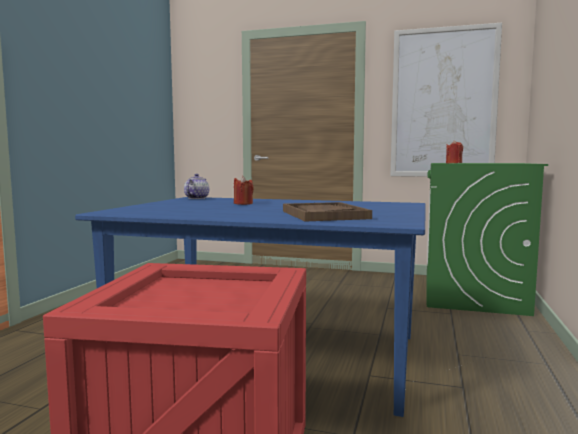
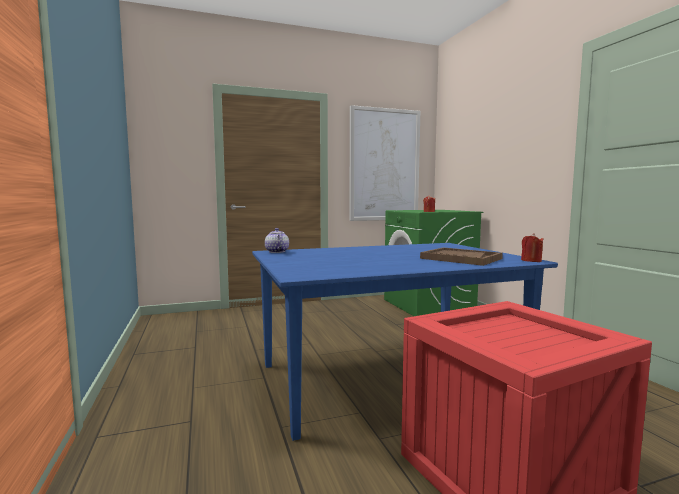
camera: 35 degrees left, 0 degrees up
(243, 203) = (349, 254): red candle -> red candle (531, 260)

